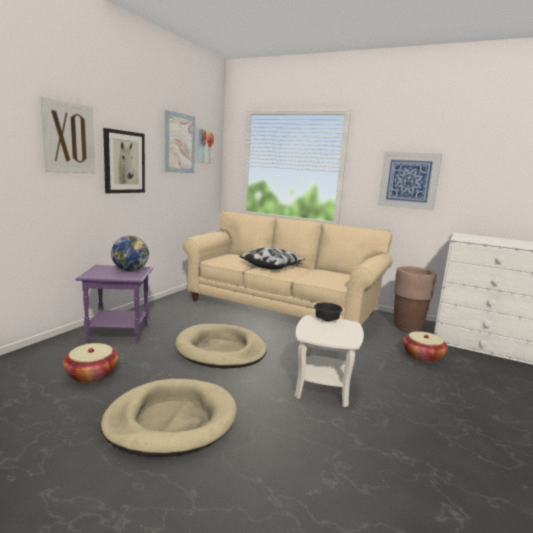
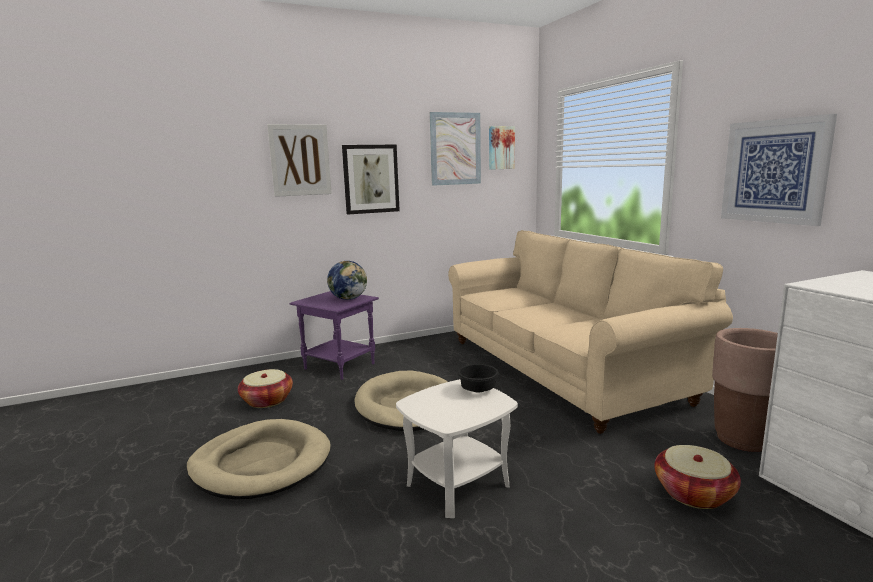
camera: 40 degrees right, 0 degrees up
(272, 266) = (539, 309): pillow -> none

